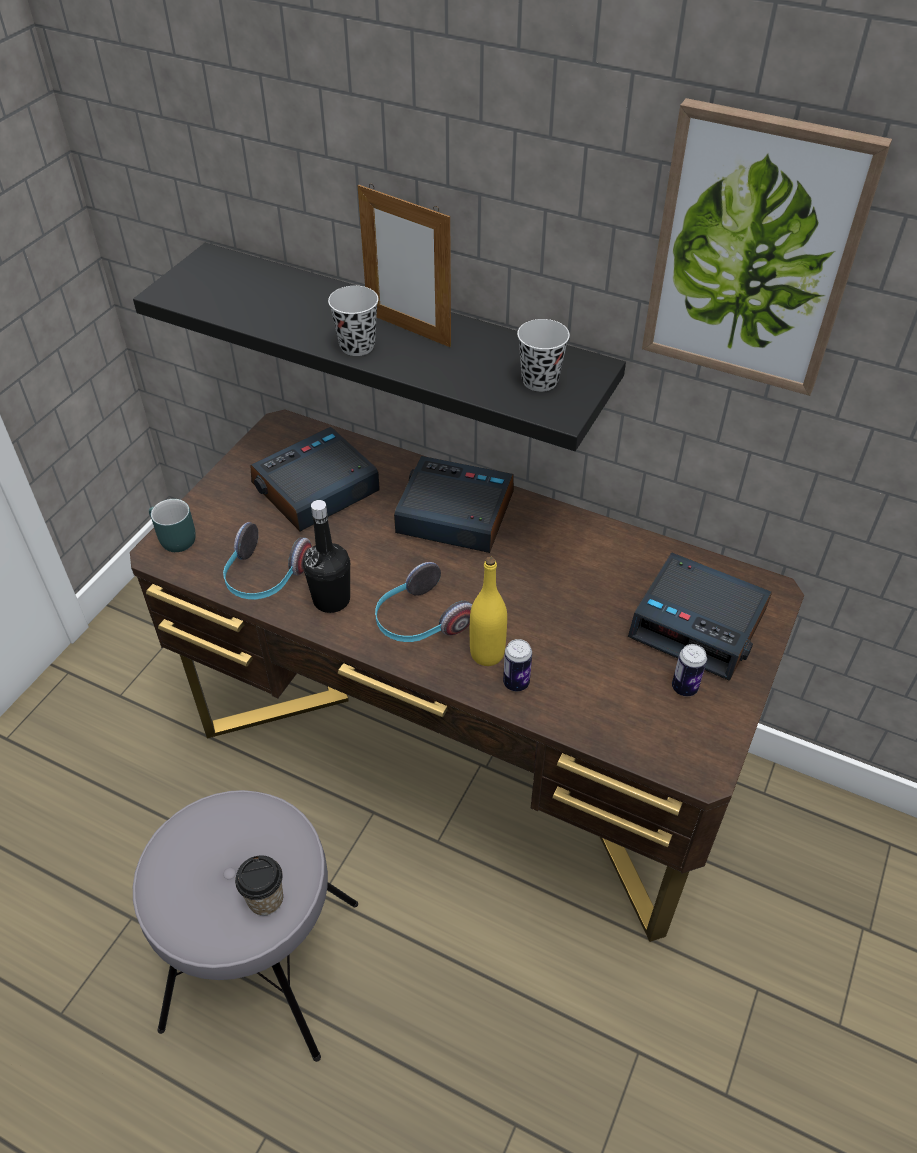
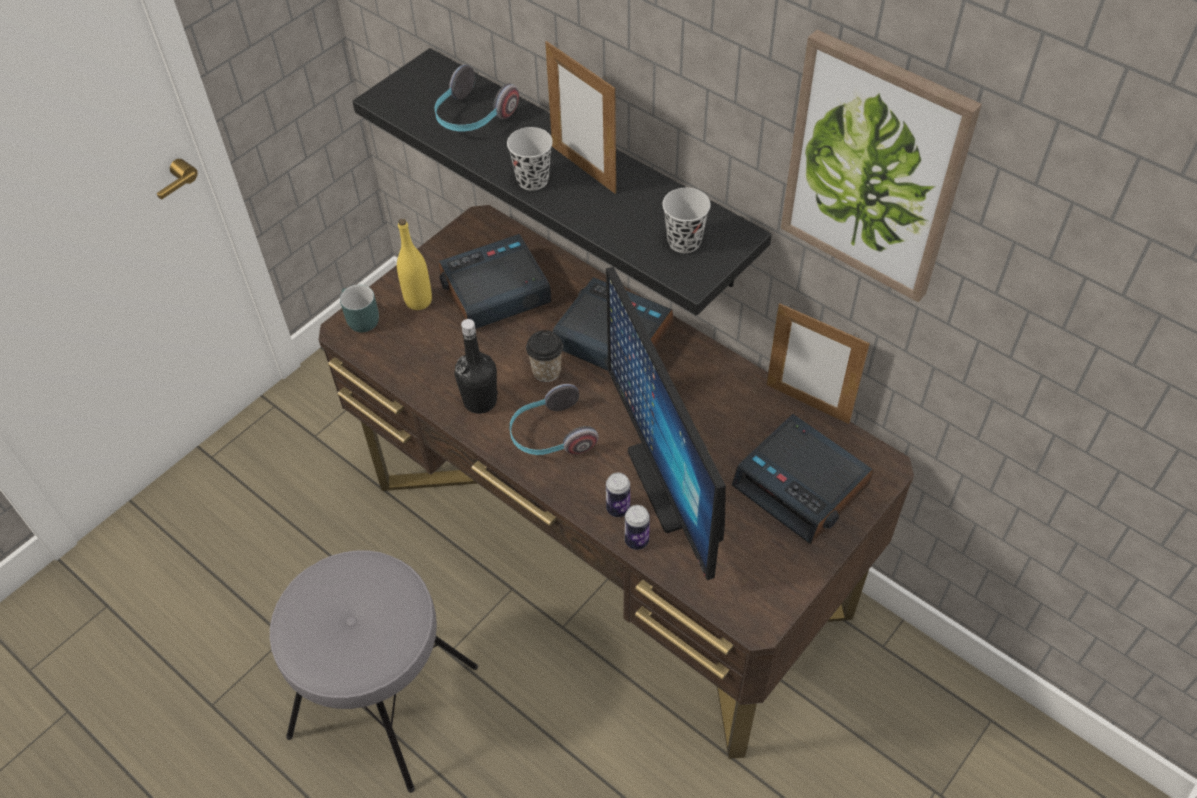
camera: 15 degrees right, 5 degrees up
(264, 577) = (428, 370): headphones -> headphones (472, 117)
(265, 899) = (374, 649): cup -> cup (546, 371)
(487, 654) = (601, 477): yellow bottle -> yellow bottle (418, 301)
(562, 645) = (670, 482): none -> monitor
(674, 545) = (807, 403): none -> picture frame
(684, 688) = (767, 542): can -> can (636, 541)

